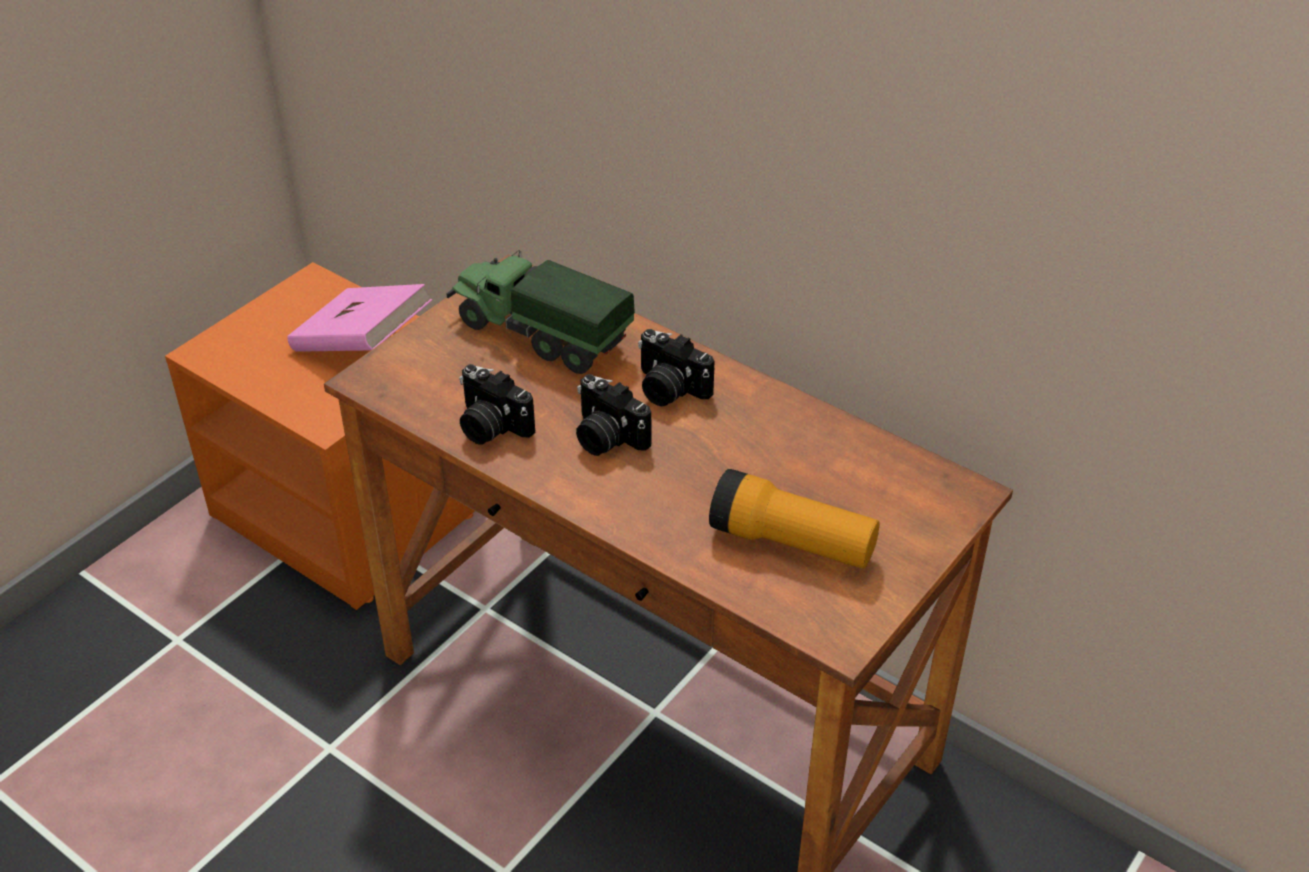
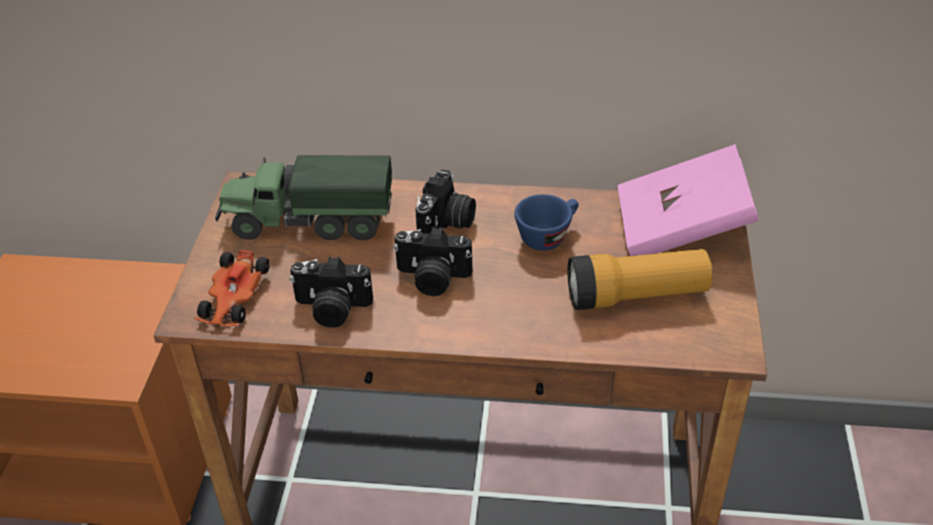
camera: 30 degrees left, 0 degrees up
(362, 344) = (104, 302): pink book -> pink book (681, 229)
(415, 378) = (233, 298): none -> toy car
(668, 389) = (447, 223): camera -> camera turned 75 degrees counterclockwise
(758, 443) = (548, 235): none -> blue cup

